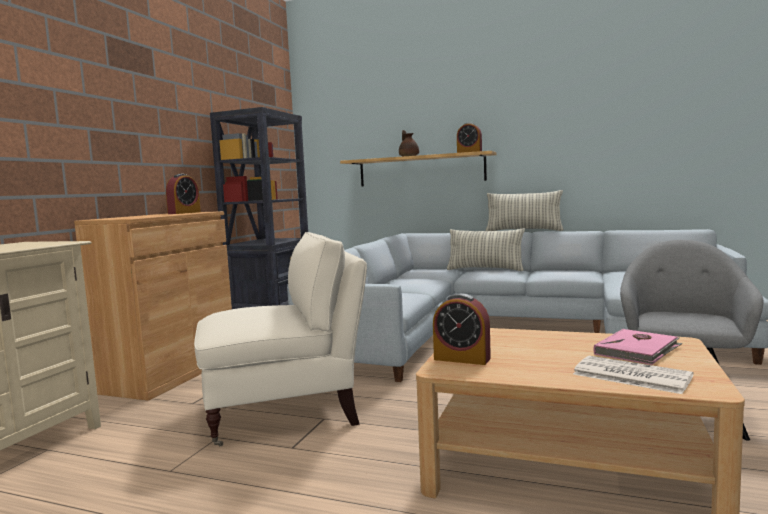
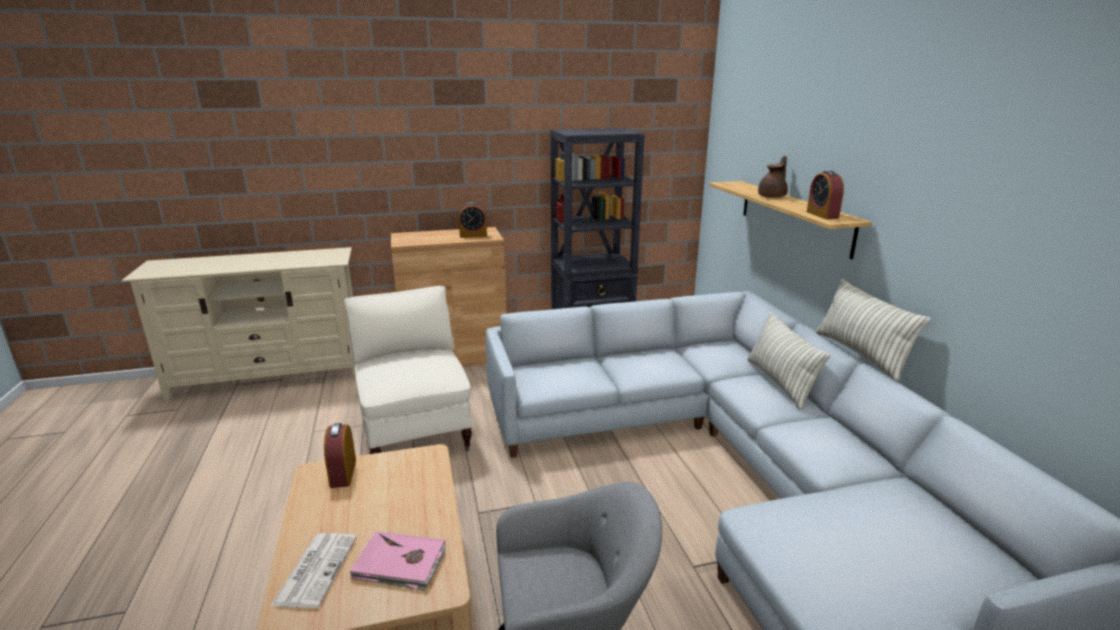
camera: 55 degrees right, 15 degrees up
(286, 412) = (415, 432): beige armchair -> beige armchair turned 150 degrees counterclockwise

